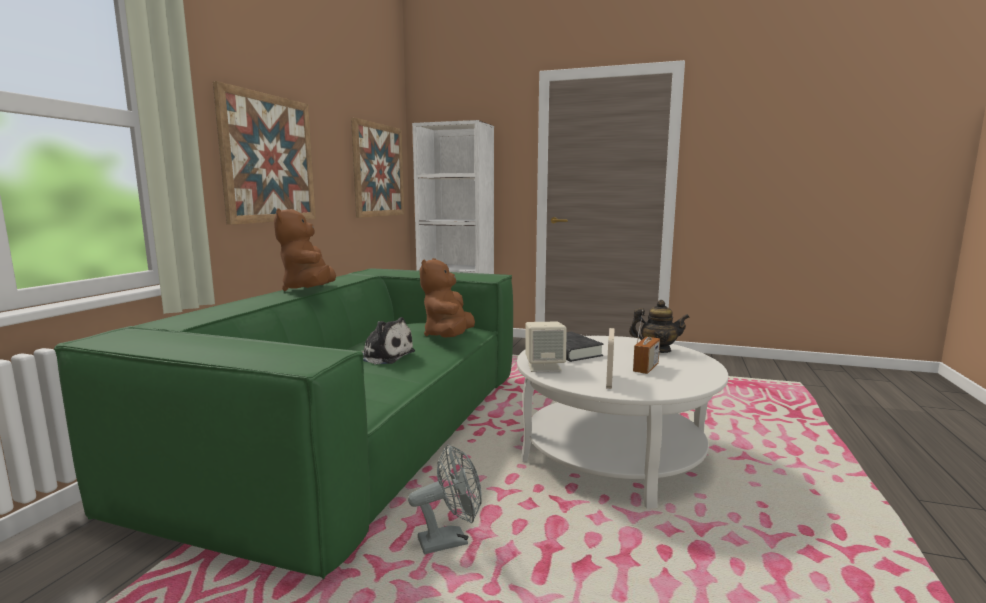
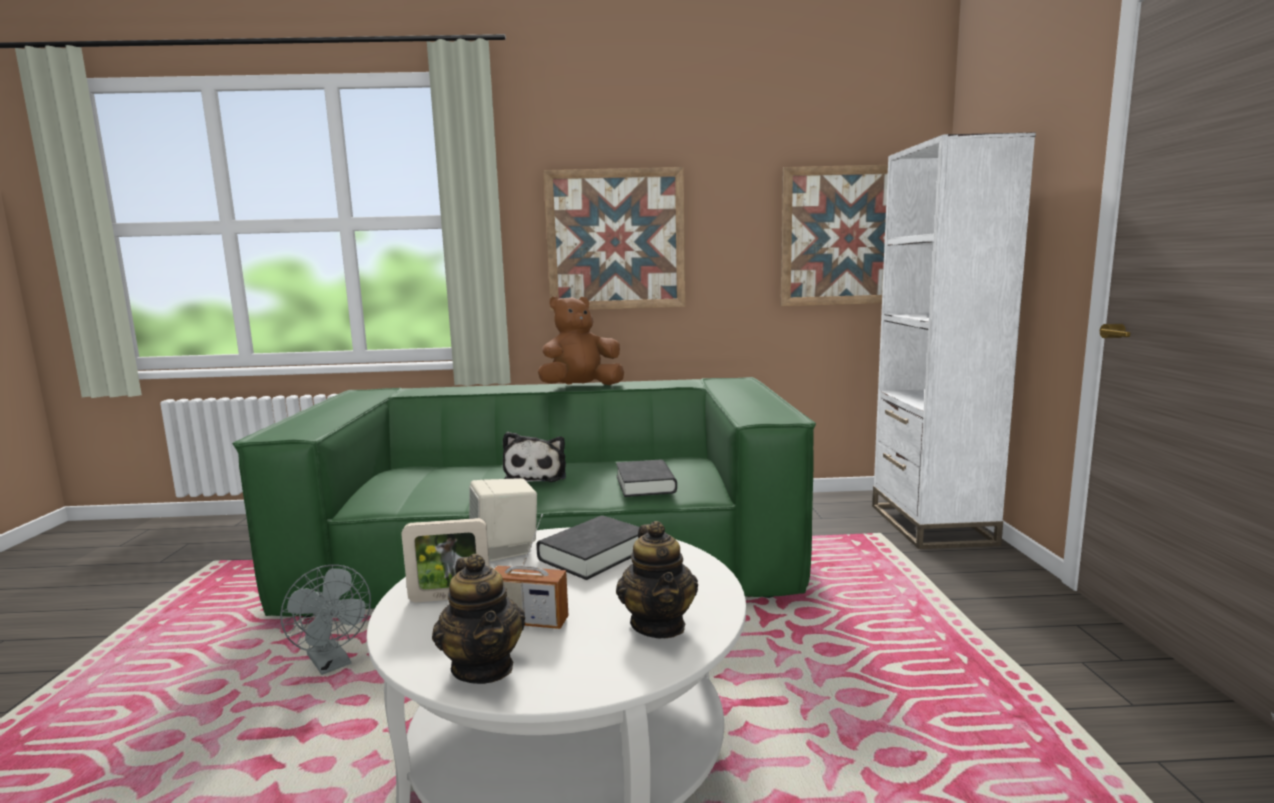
camera: 70 degrees right, 0 degrees up
(448, 336) = (645, 484): brown plush toy -> black book
(690, 378) = (483, 667): none -> teapot

